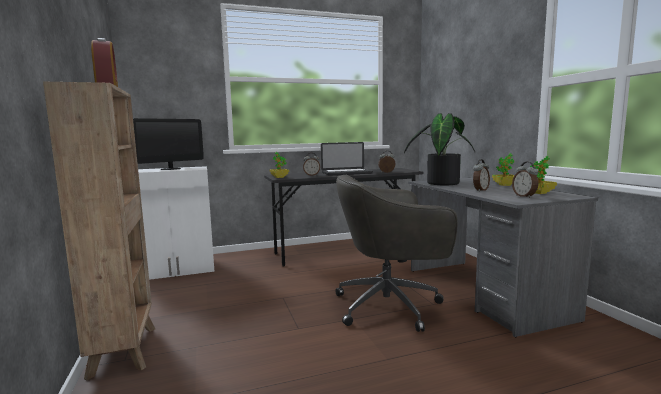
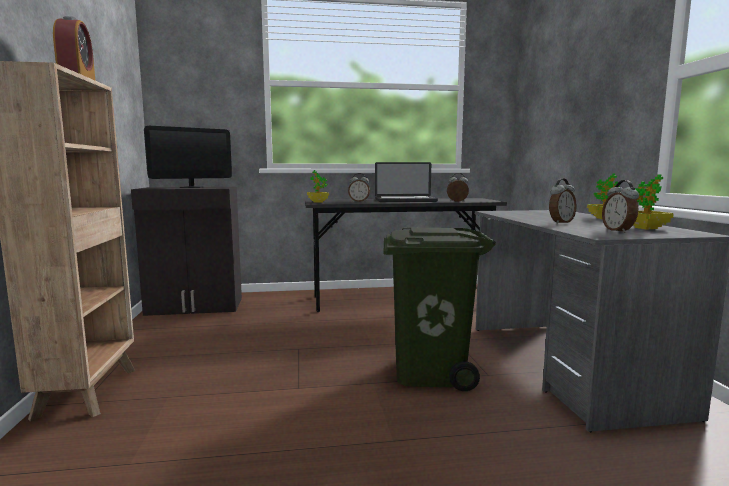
camera: 10 degrees right, 0 degrees up
(176, 270) = (195, 307): white cabinet -> black cabinet
(390, 306) = (429, 371): grey office chair -> green trash can
(440, 183) = (515, 213): potted plant -> none

